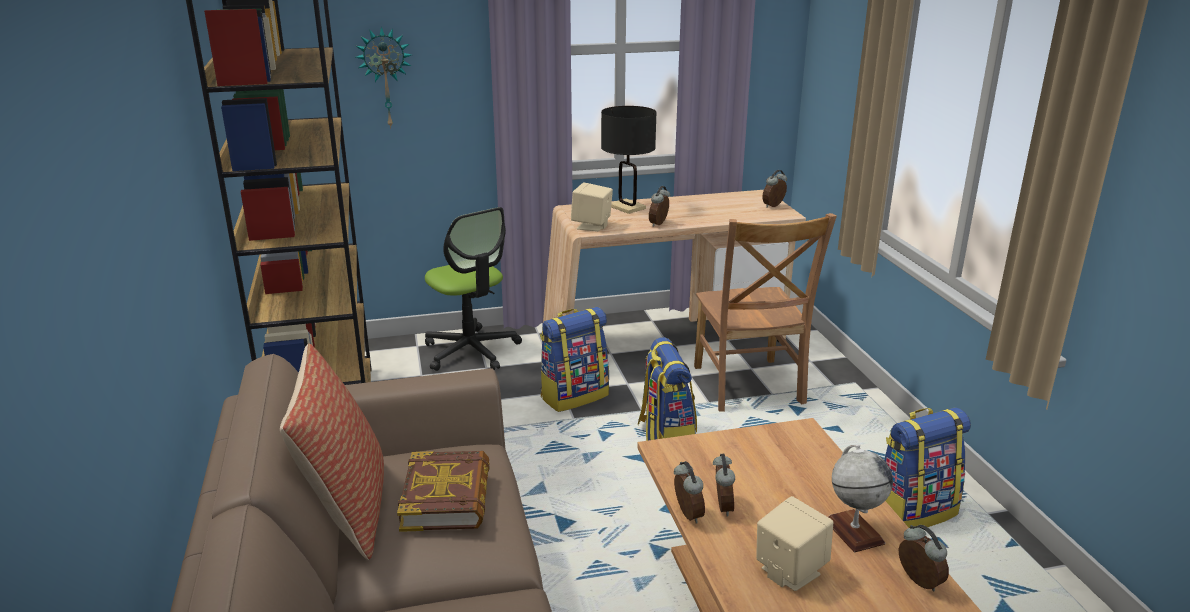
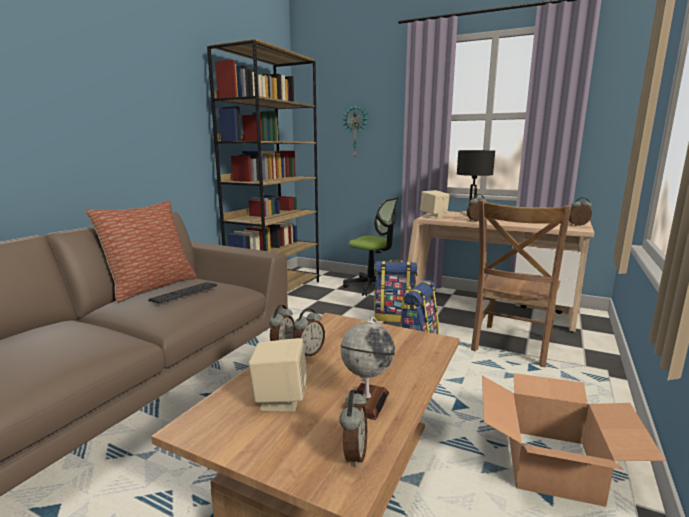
camera: 40 degrees right, 10 degrees down
(447, 498) = (184, 294): book -> keyboard
(471, 351) = (372, 287): office chair -> office chair turned 60 degrees counterclockwise
(914, 511) = (552, 466): backpack -> cardboard box

